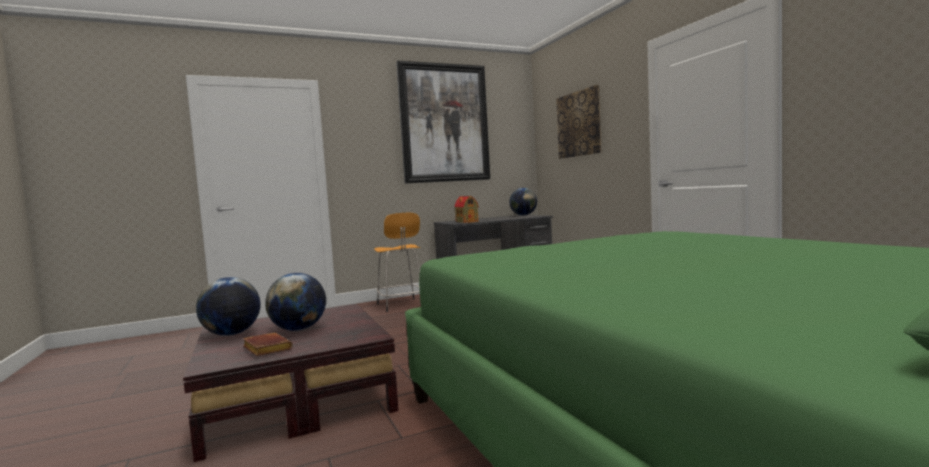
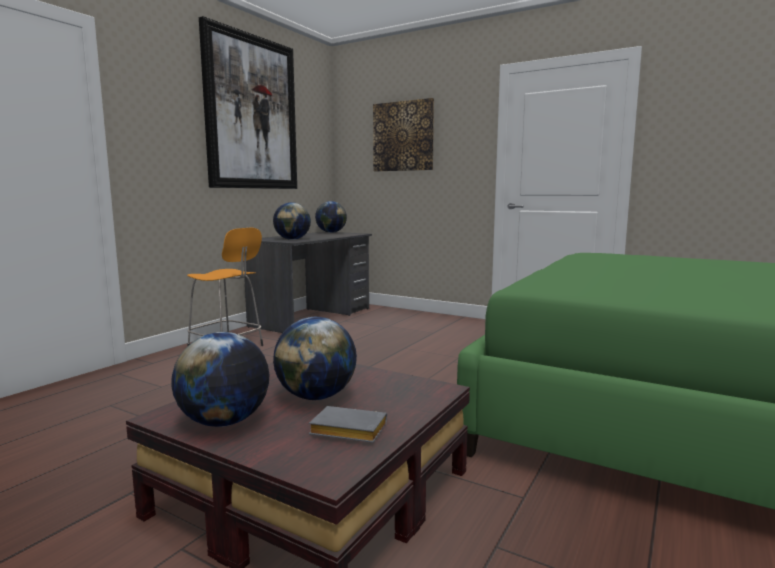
camera: 35 degrees left, 5 degrees up
(265, 349) = (346, 431): brown book -> grey book
(466, 221) = (292, 239): toy house -> globe

